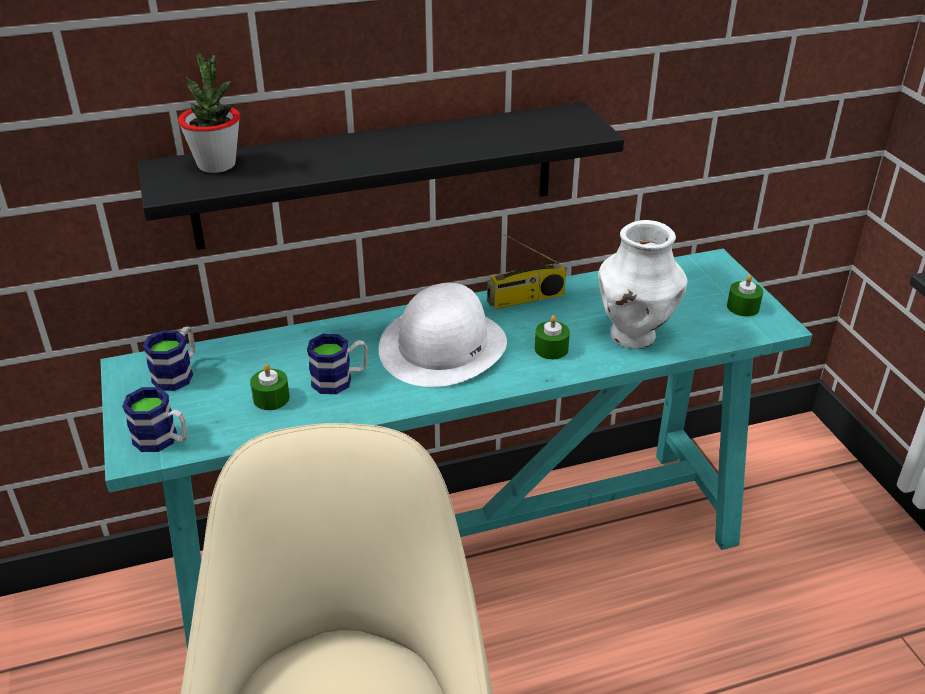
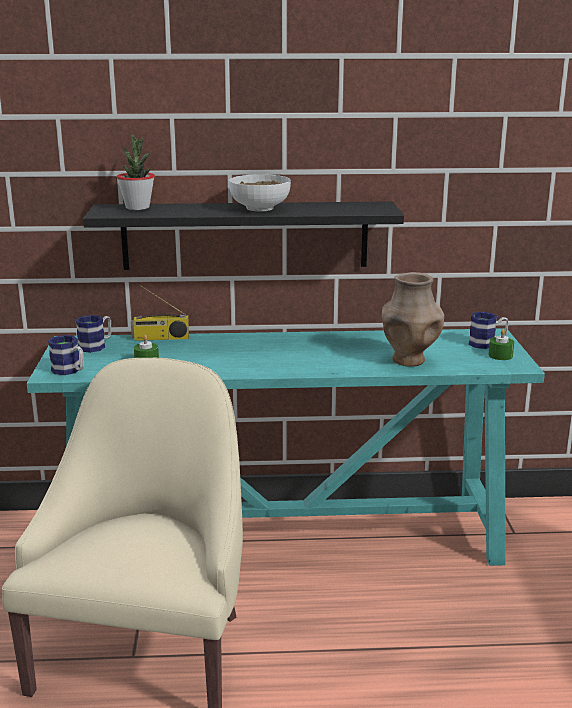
camera: 15 degrees right, 15 degrees down
(340, 380) = (195, 359): mug -> mug (487, 343)
(408, 146) = (259, 209): none -> bowl
(443, 346) = (272, 351): white hat -> none
(525, 299) = (344, 337): radio -> radio (160, 338)
(551, 349) = (346, 360): green candle -> none
(633, 336) = (408, 360): white vase -> brown vase

